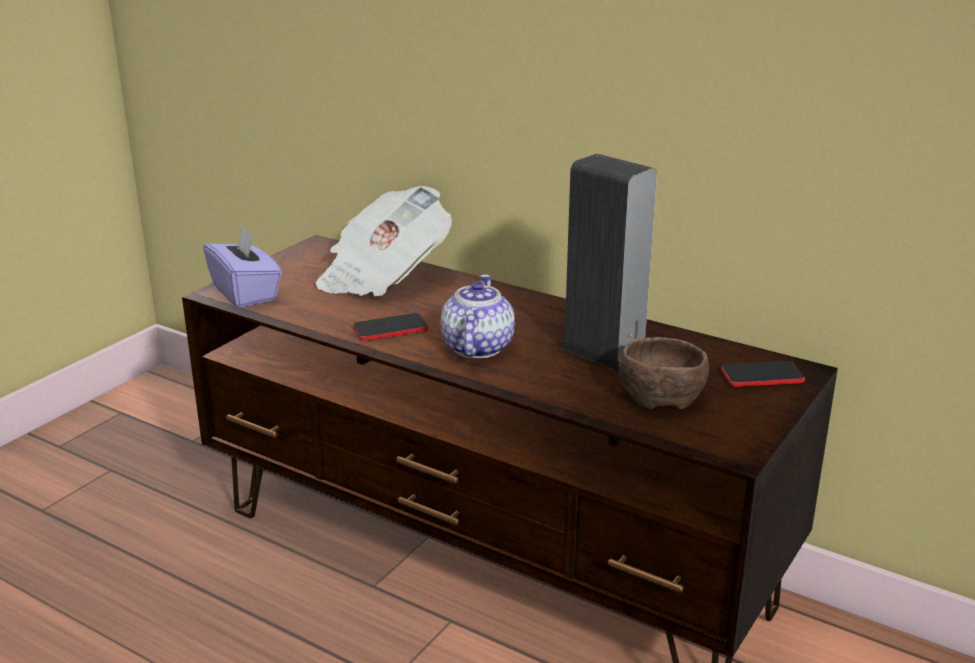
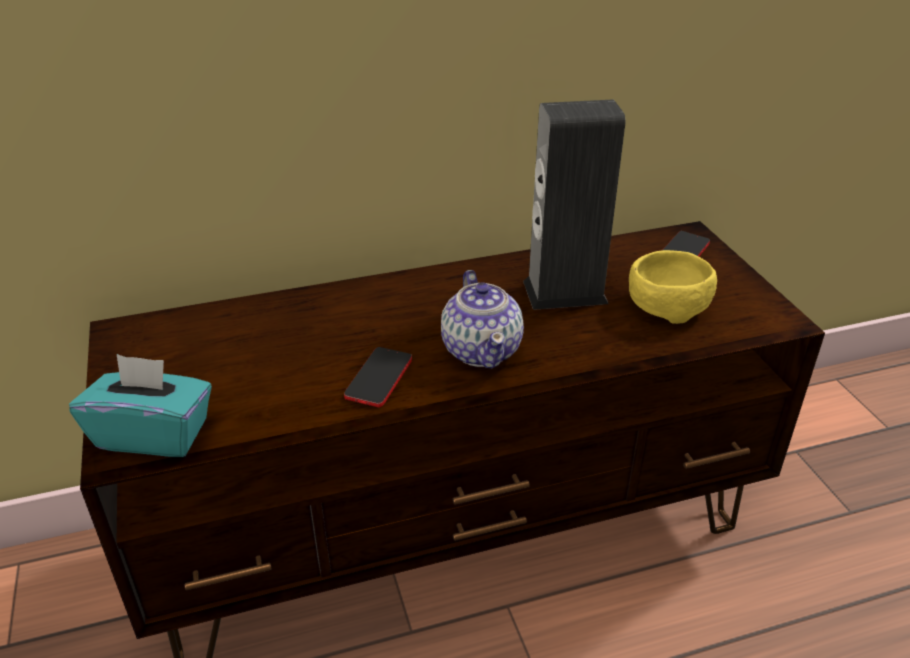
camera: 50 degrees left, 10 degrees up
(246, 293) = (154, 434): purple tissue box -> turquoise tissue box
(383, 276) = (260, 329): newspaper -> none
(476, 348) = (482, 350): teapot -> teapot turned 150 degrees counterclockwise
(660, 394) = (665, 306): brown bowl -> yellow bowl

